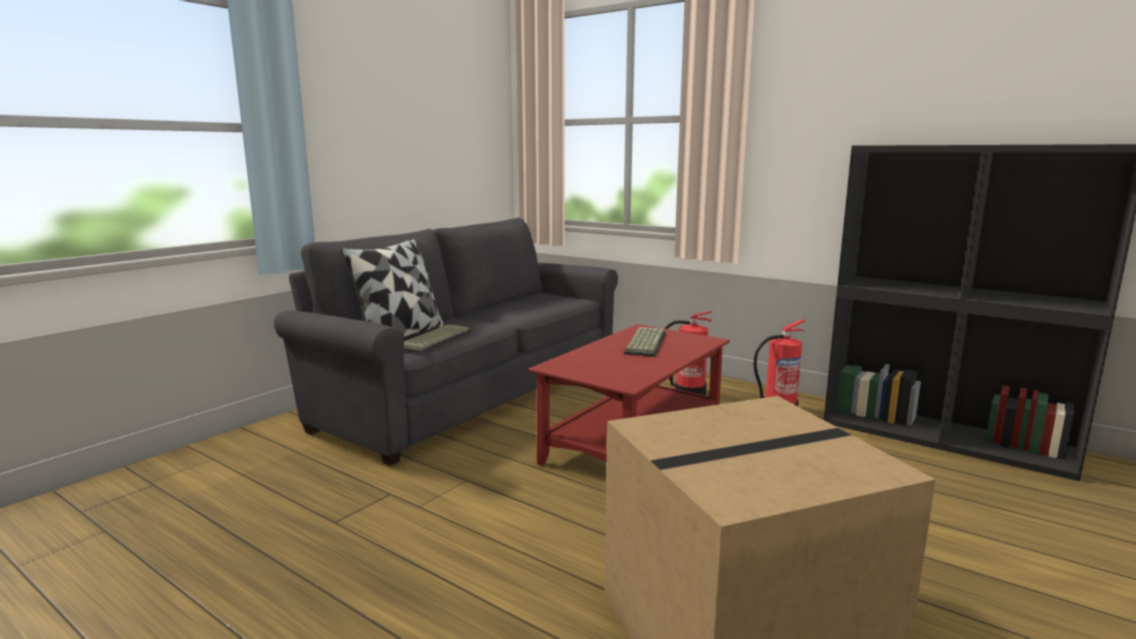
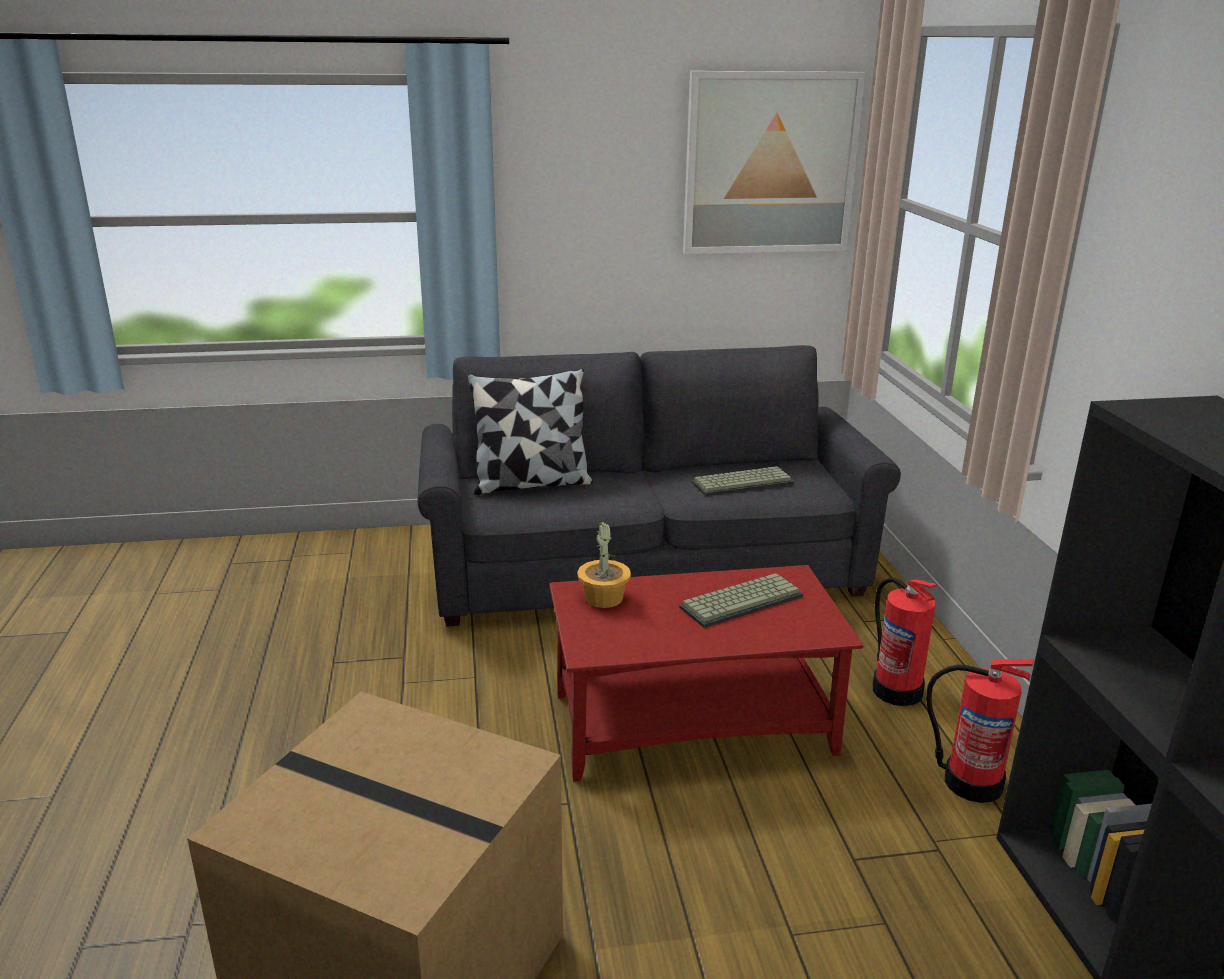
camera: 45 degrees right, 10 degrees up
(435, 340) = (544, 503): keyboard -> keyboard (743, 482)
(463, 101) = (770, 164): none -> picture
(577, 363) = (604, 598): none -> potted plant

